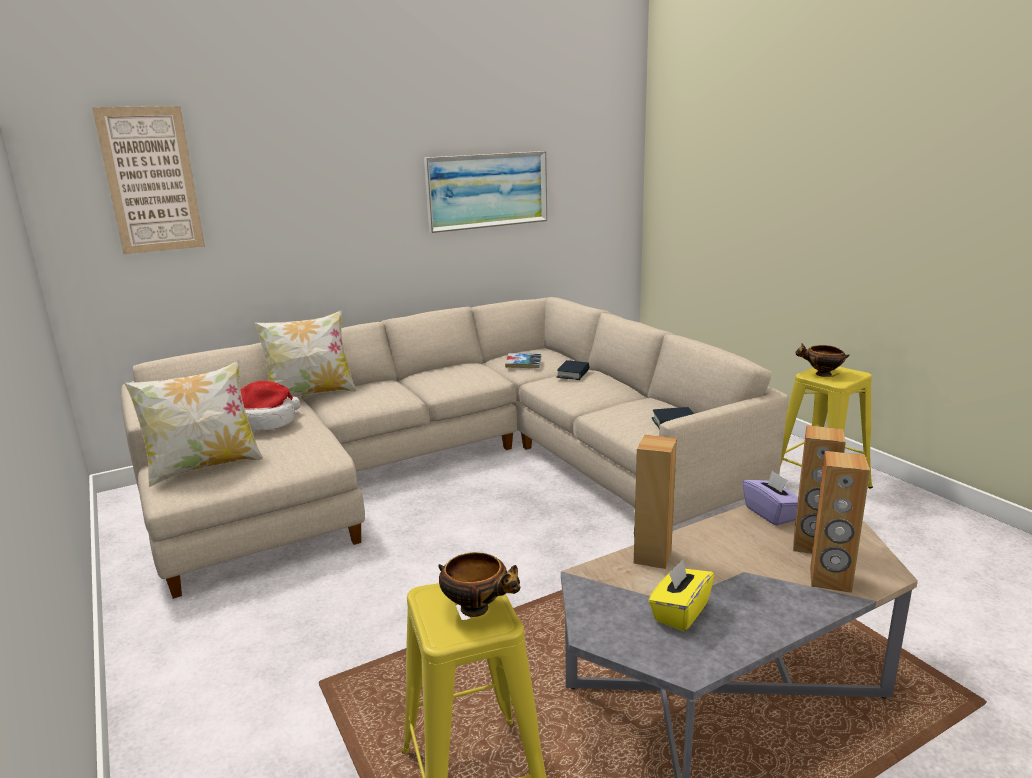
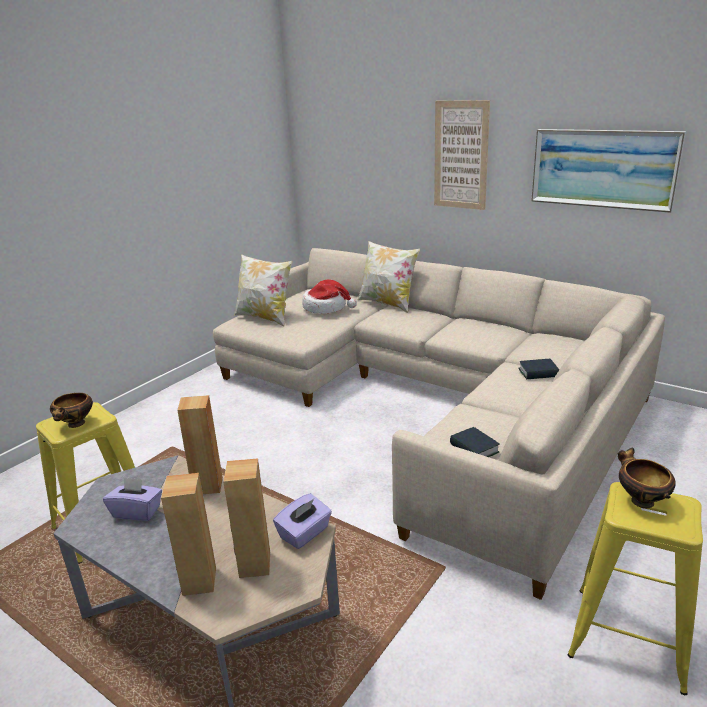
camera: 65 degrees right, 5 degrees up
(151, 180) = (345, 131): picture -> picture (460, 155)
(523, 364) = (537, 347): book -> none
(680, 612) = (137, 512): yellow tissue box -> purple tissue box

